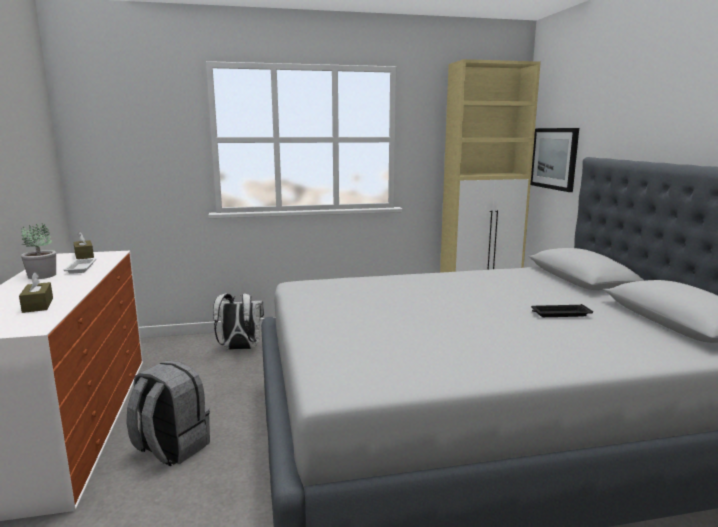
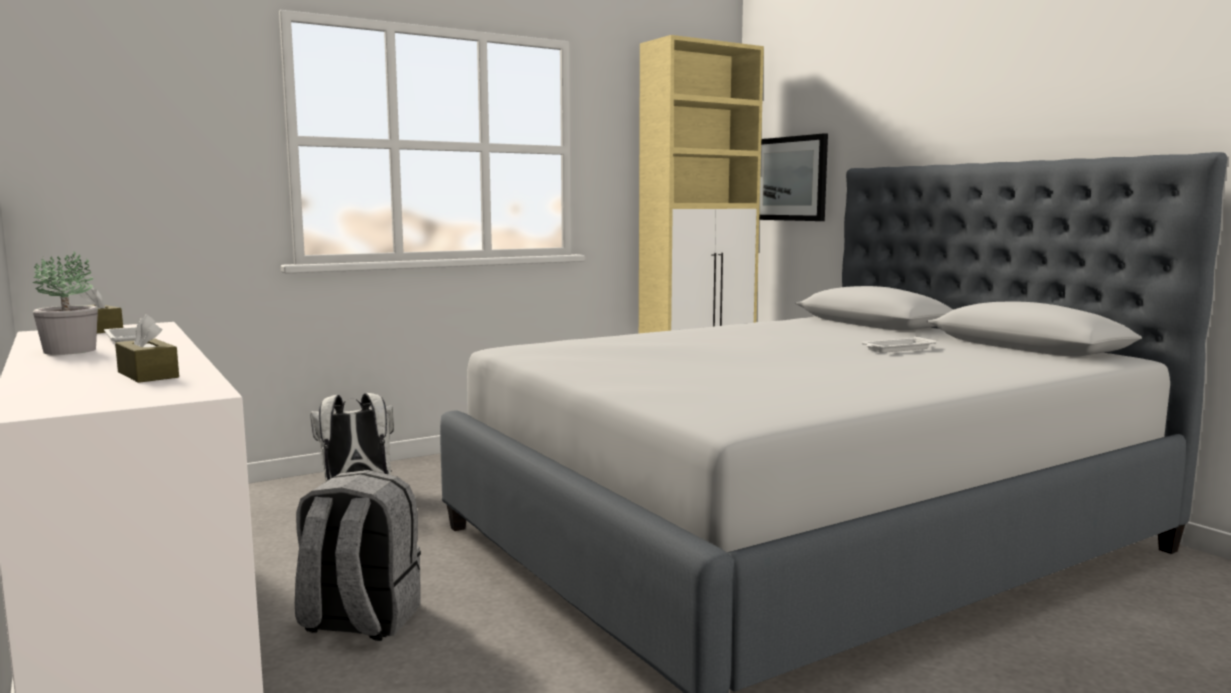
camera: 20 degrees left, 5 degrees down
(559, 314) = (897, 349): black tray -> white tray

